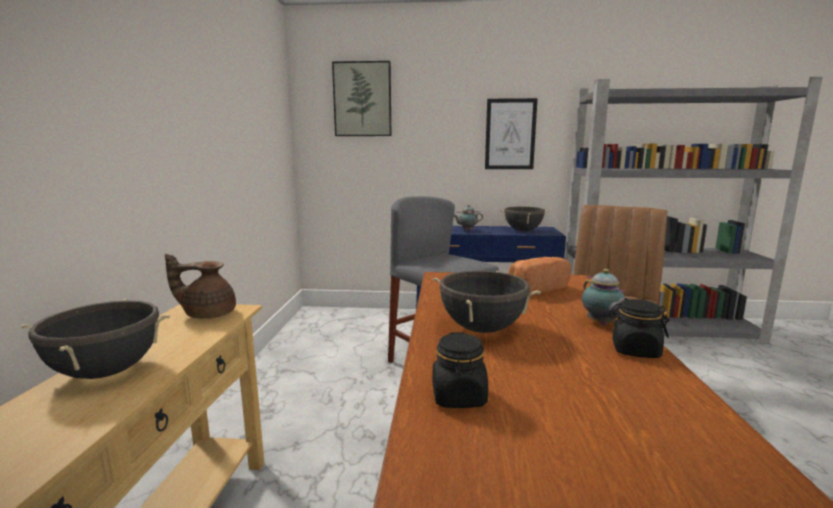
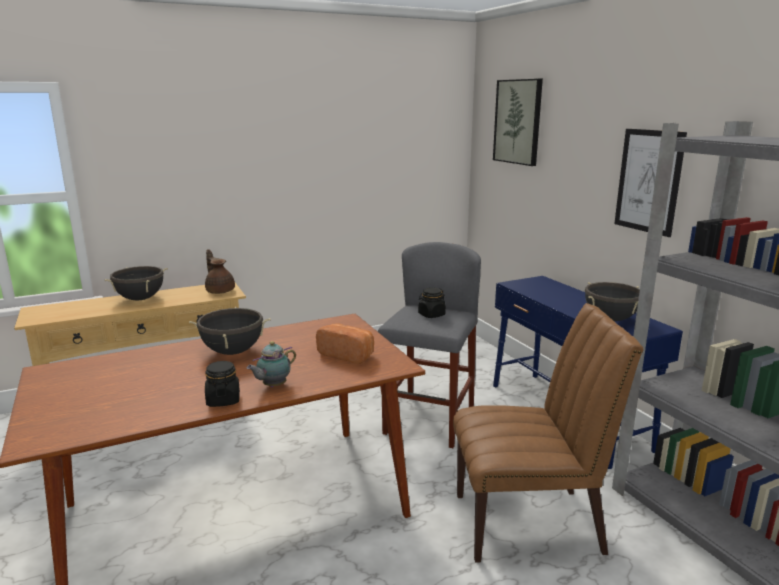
camera: 60 degrees right, 5 degrees up
(459, 397) = (132, 361): black jar -> black jar (431, 315)
(467, 231) = (553, 297): teapot -> none

